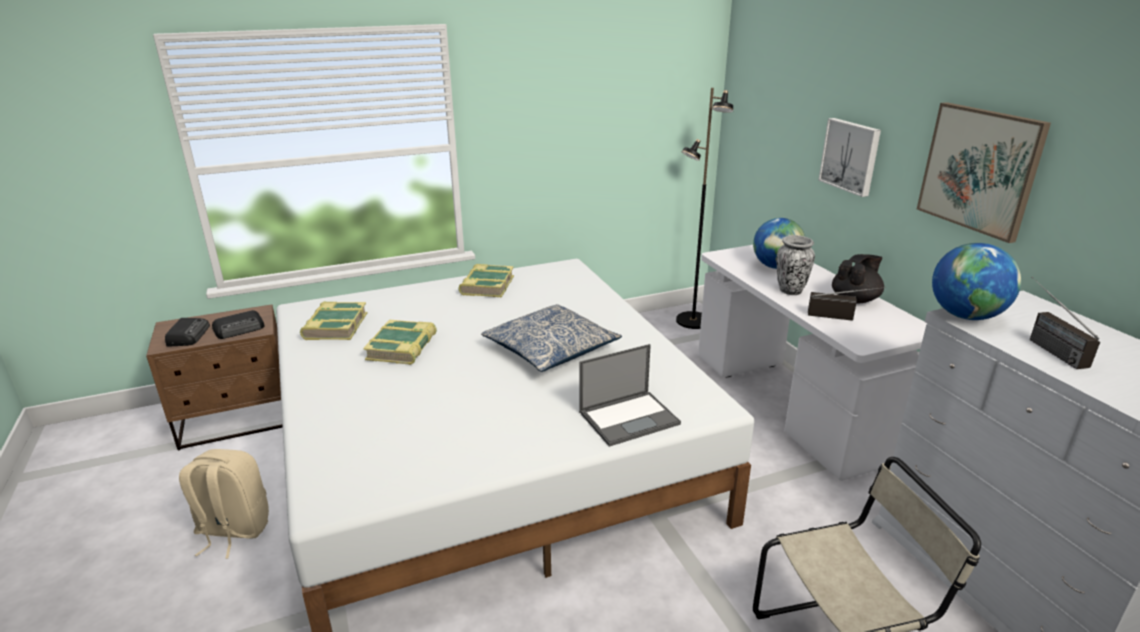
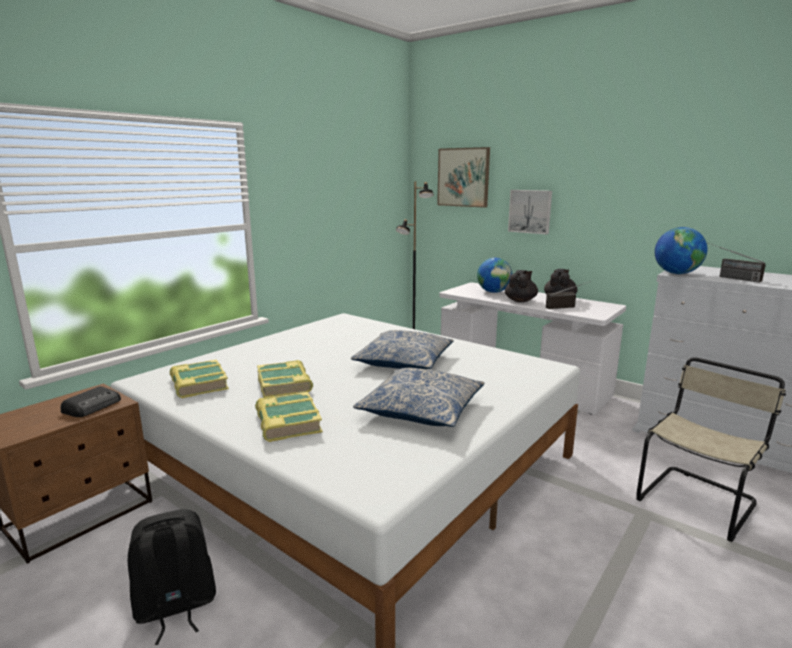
camera: 30 degrees left, 10 degrees down
(188, 335) = (34, 423): radio -> none
(232, 531) = (175, 607): beige backpack -> black backpack
(484, 420) = (421, 409): none -> pillow
(487, 286) = (298, 337): book -> book (287, 422)
(629, 417) = (514, 383): laptop -> none
(790, 291) = (520, 301): vase -> black teapot
(979, 170) = (630, 200): picture -> picture (463, 177)

